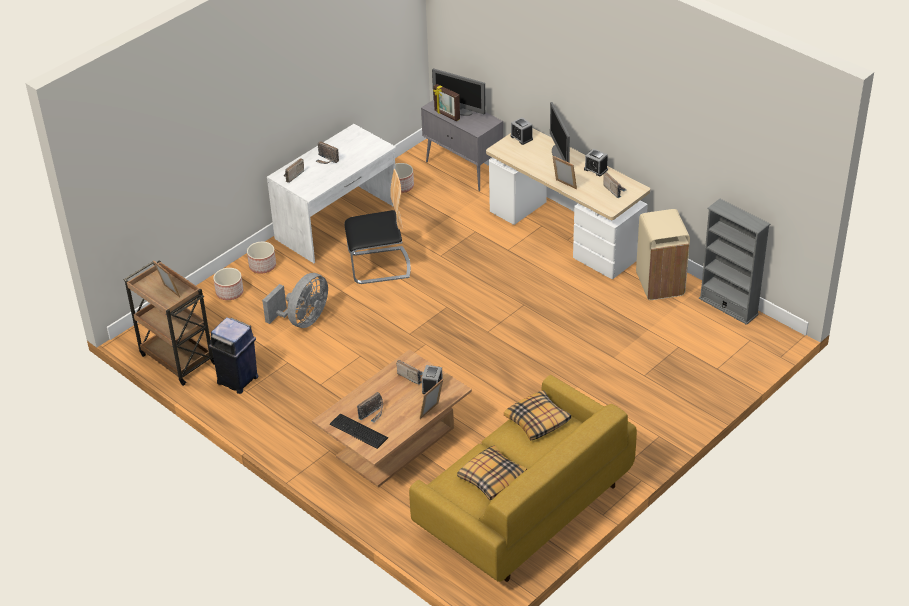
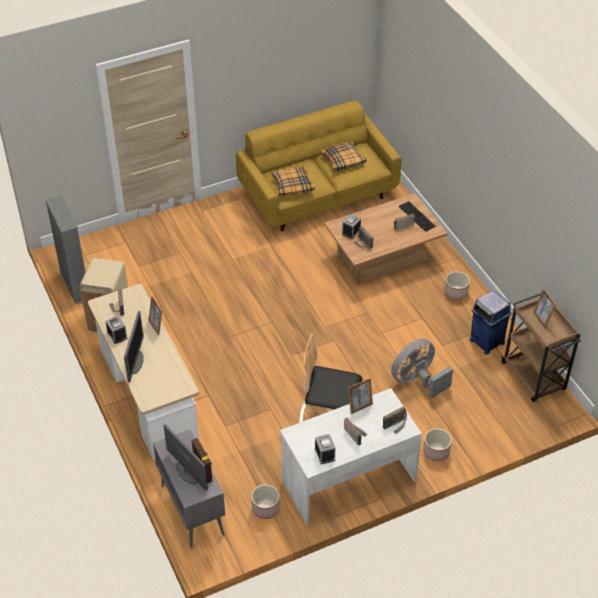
camera: 160 degrees left, 5 degrees up
(230, 292) = (474, 431): planter -> planter (455, 292)
(431, 412) = (360, 214): picture frame -> picture frame (360, 406)
(521, 137) = (156, 394): alarm clock -> alarm clock (324, 454)

